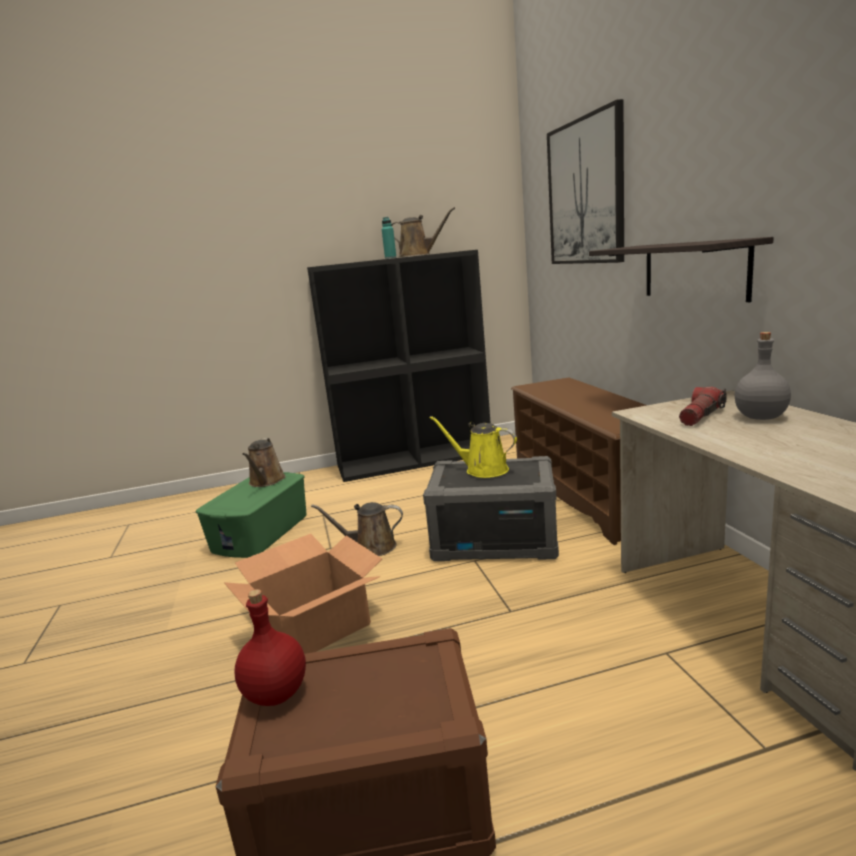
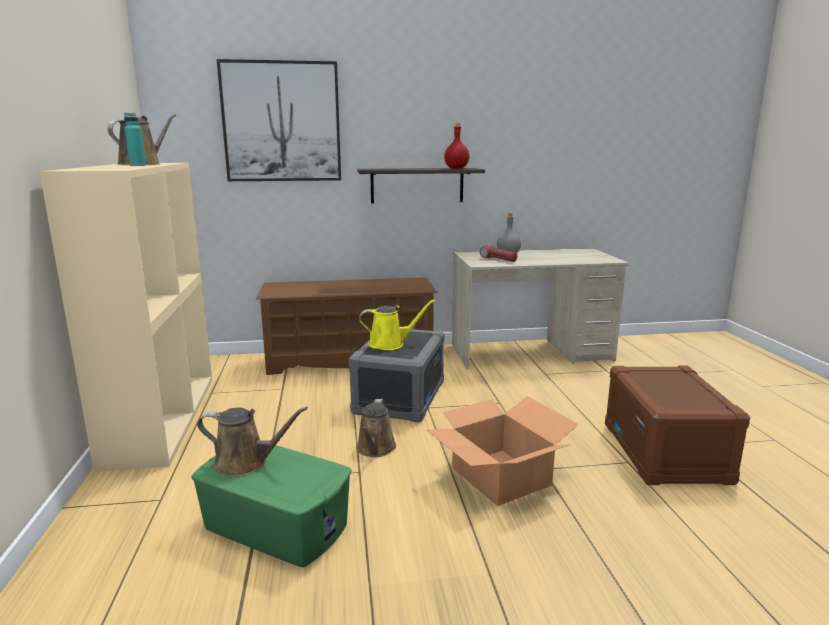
camera: 85 degrees left, 0 degrees up
(275, 694) = (683, 406): red bottle -> red bottle (456, 168)
(415, 459) = (161, 418): black bookcase -> beige bookcase
(482, 470) = (390, 344): yellow watering can -> yellow watering can turned 135 degrees counterclockwise

